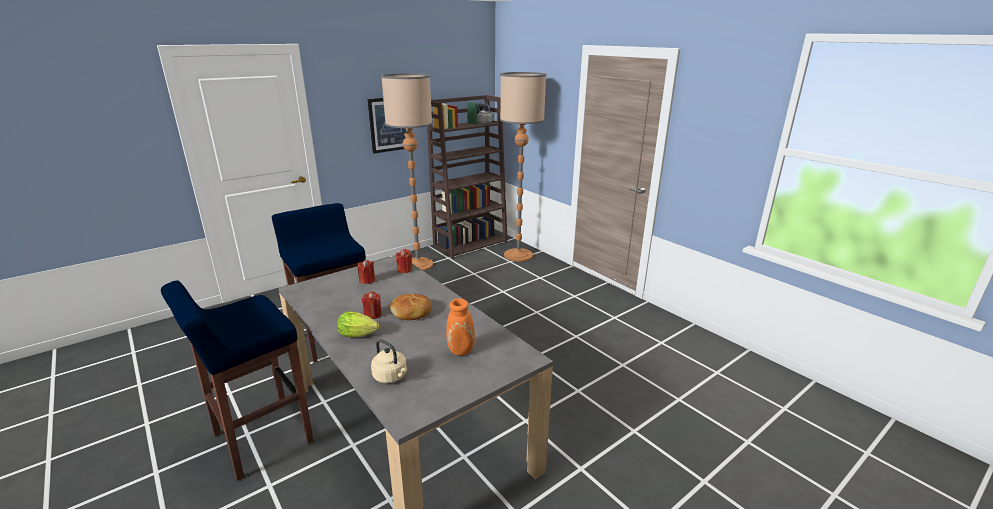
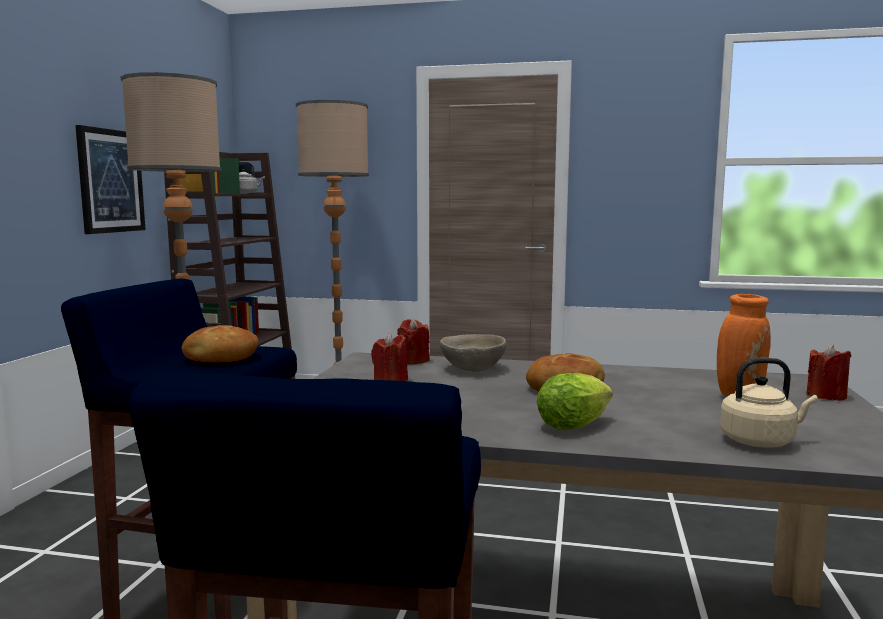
camera: 40 degrees left, 15 degrees down
(326, 248) = (220, 357): none -> bread
(372, 314) = (520, 404): red candle -> red candle (826, 396)
(411, 284) = (472, 369): none -> beige bowl

